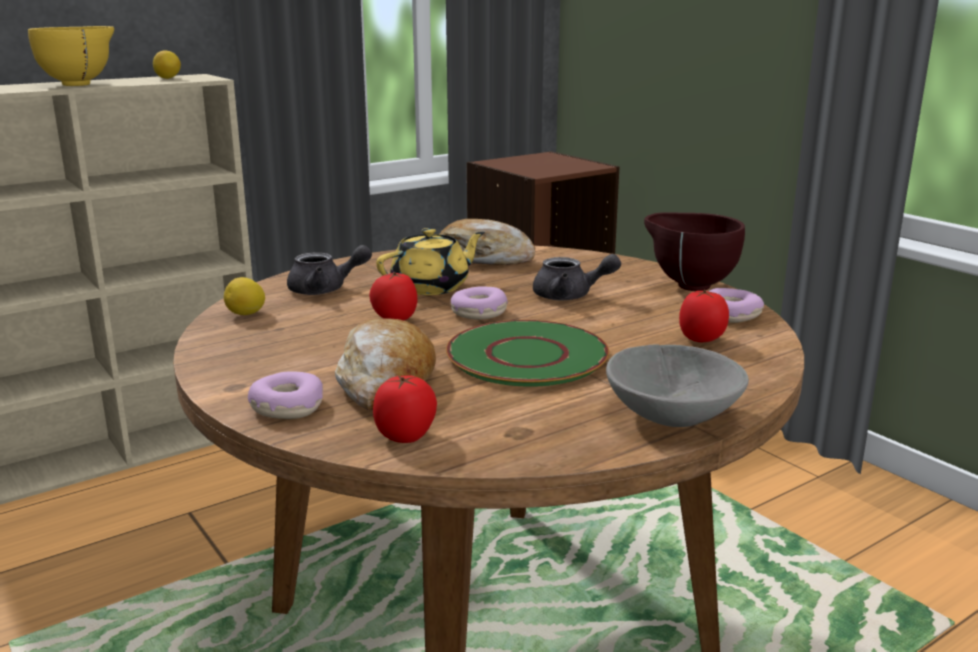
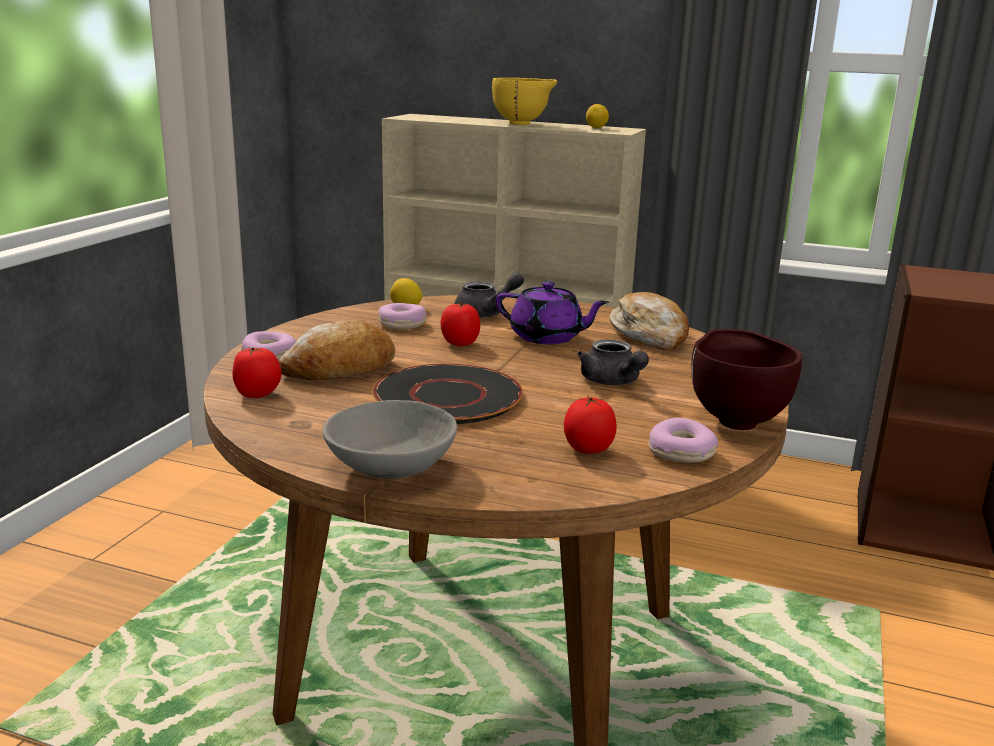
camera: 55 degrees right, 0 degrees up
(325, 290) = (486, 313): grey teapot -> grey teapot turned 75 degrees counterclockwise
(432, 287) = (547, 337): yellow teapot -> purple teapot
(478, 313) = (515, 363): donut -> donut (402, 324)
(528, 355) = (448, 396): green plate -> black plate

